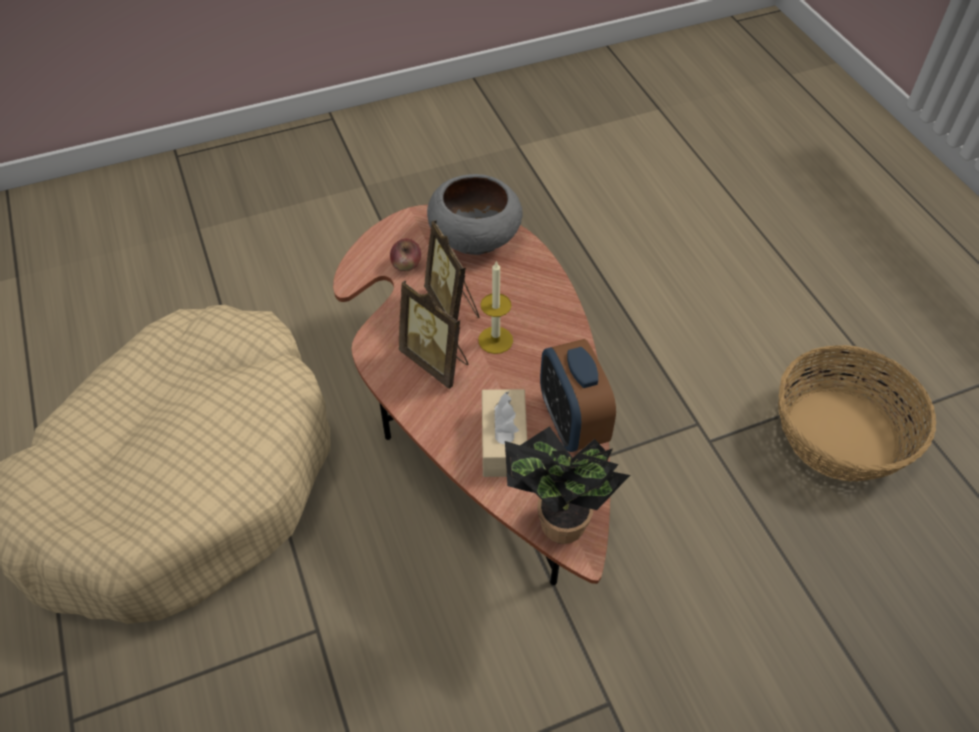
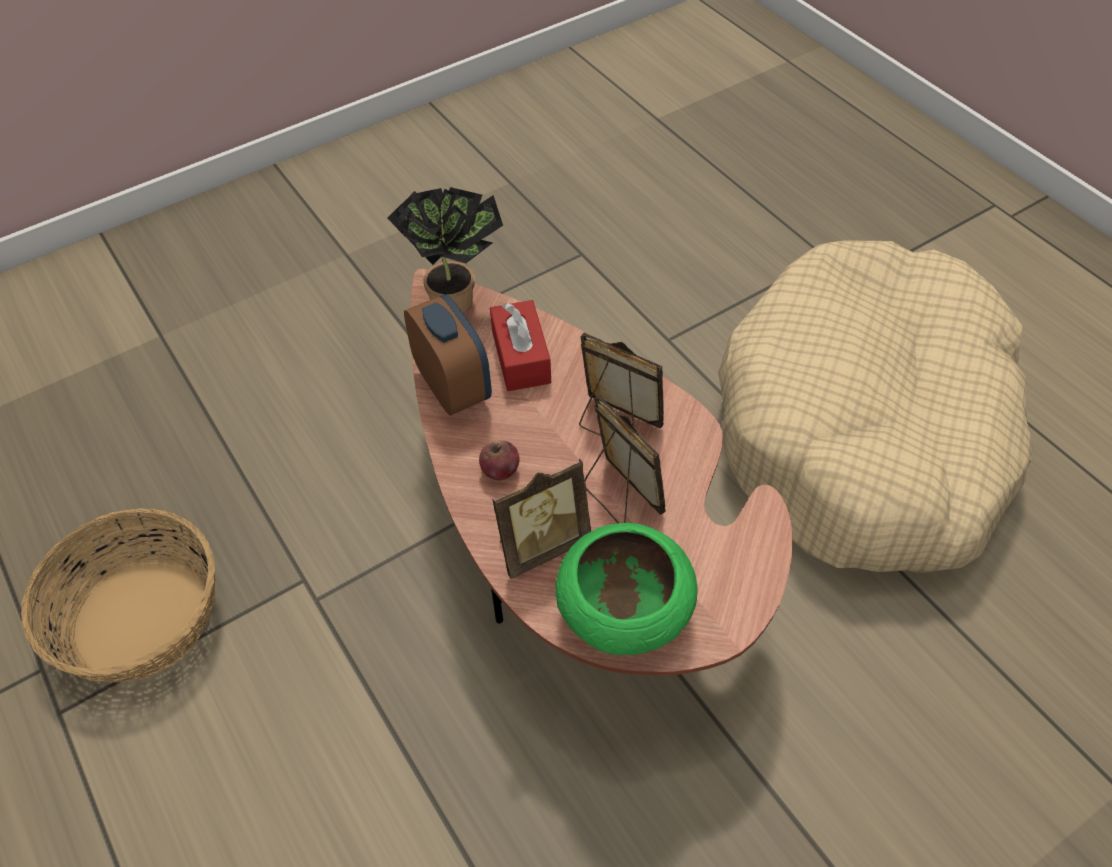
camera: 170 degrees right, 0 degrees up
(406, 265) = (702, 546): apple -> apple (500, 470)
(474, 236) = (625, 612): grey bowl -> green bowl
(495, 340) = (556, 462): candle -> none
(503, 442) = (521, 357): beige tissue box -> red tissue box
(521, 284) = (541, 545): none -> picture frame

